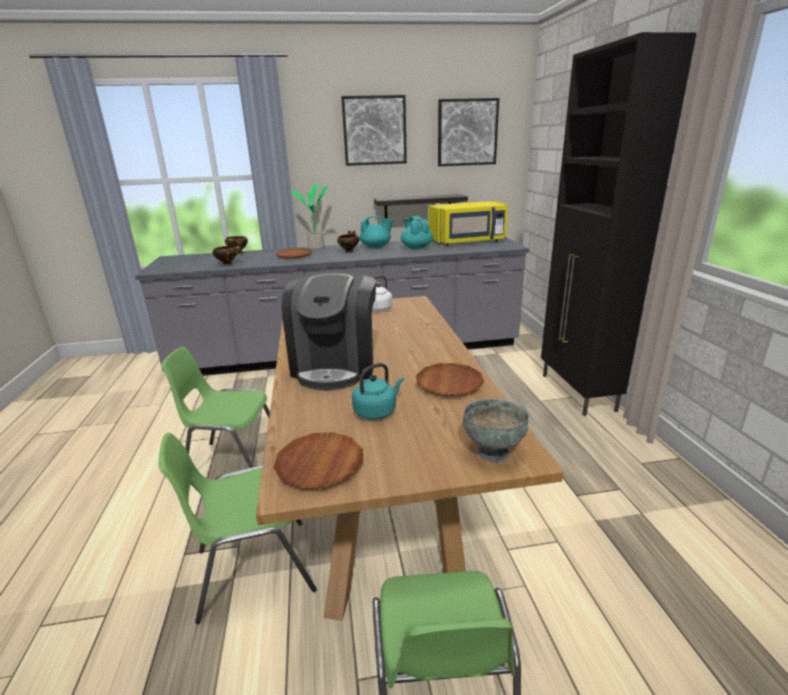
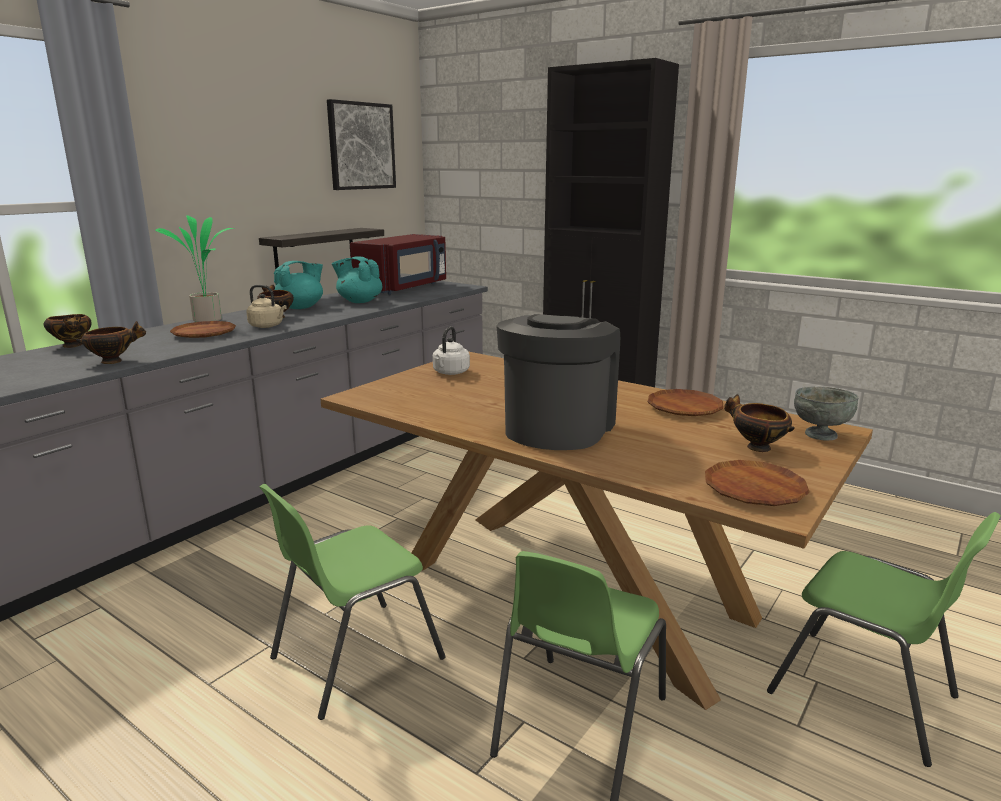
camera: 45 degrees left, 5 degrees down
(330, 256) = (267, 326): none -> beige kettle
(336, 366) = (557, 427): coffee machine -> coffee machine turned 120 degrees counterclockwise
(374, 131) = (252, 137): picture -> none
(377, 411) = (689, 443): turquoise kettle -> none
(412, 436) = (756, 447): none -> bowl
(468, 242) = (403, 288): yellow microwave -> red microwave

